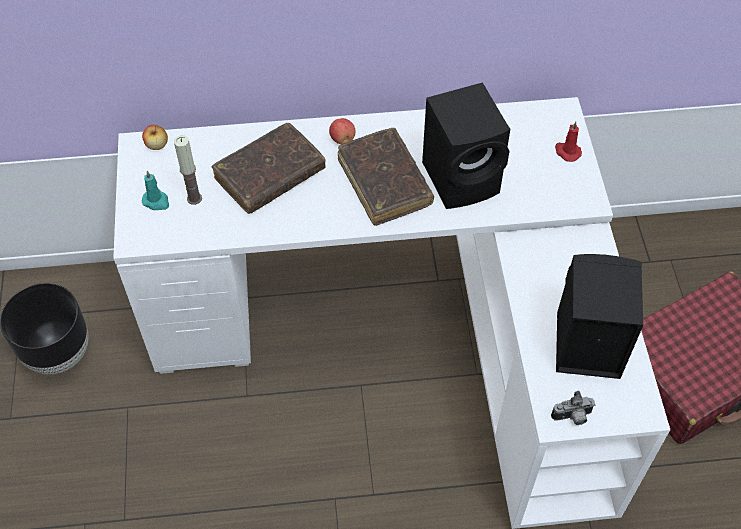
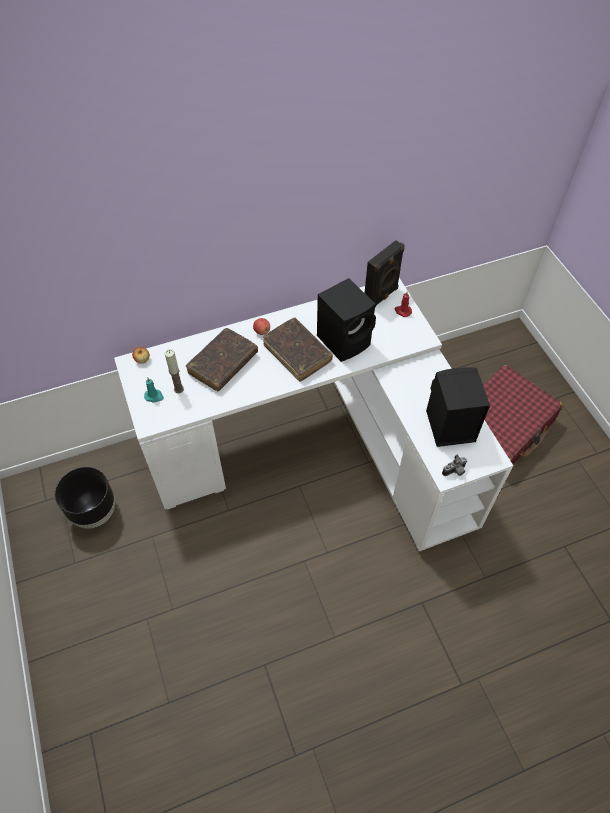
camera: 15 degrees left, 0 degrees up
(541, 123) = (381, 297): none -> black speaker

